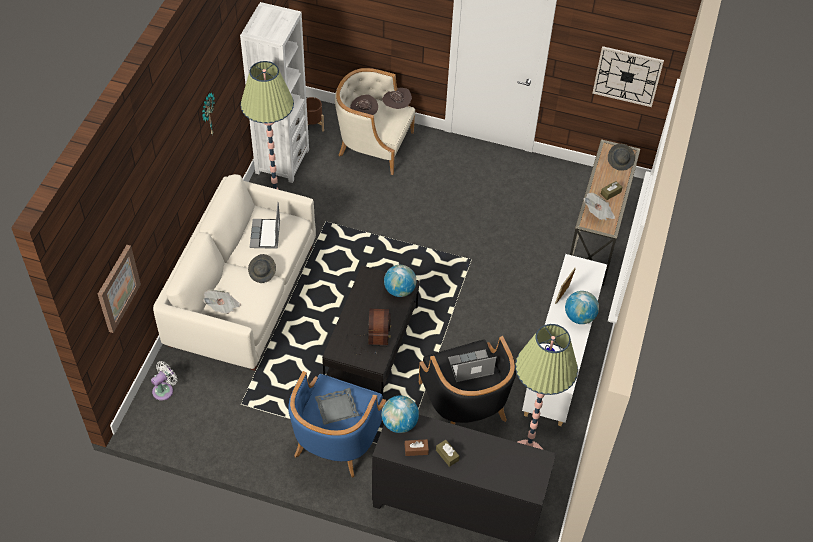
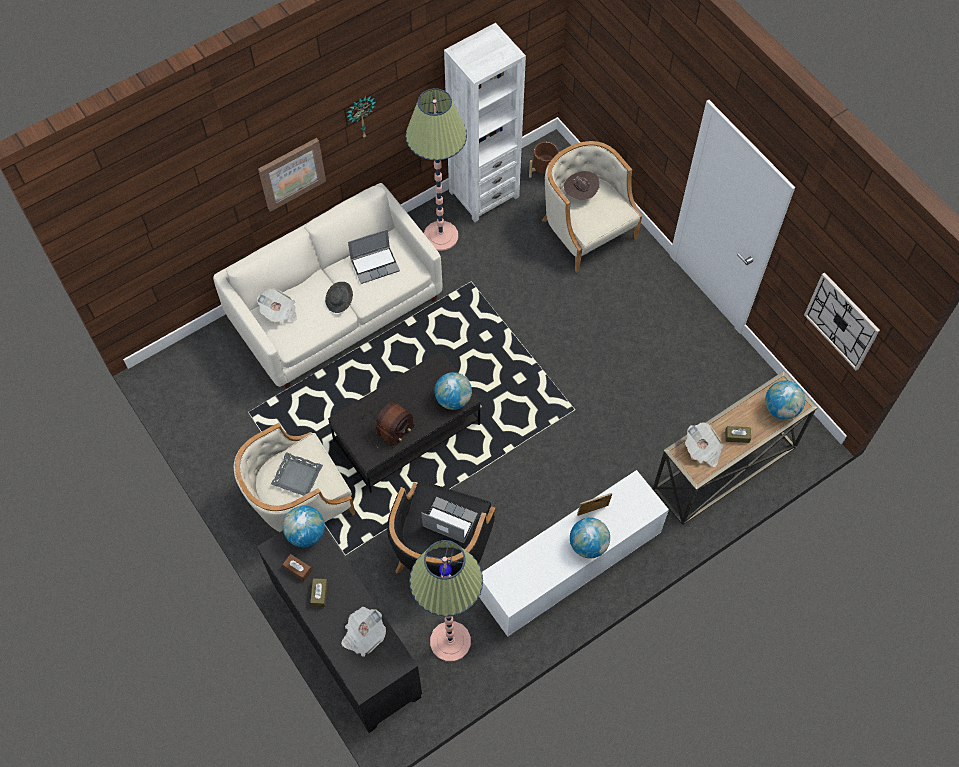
camera: 40 degrees right, 10 degrees up
(117, 288) = (152, 243): picture -> picture (291, 173)
(164, 390) = (199, 355): white fan -> none
(266, 235) = (375, 265): laptop -> laptop turned 150 degrees counterclockwise
(336, 439) = (299, 501): blue armchair -> beige armchair
(396, 107) = (620, 204): brown hat -> none
(502, 460) = (363, 635): none -> newspaper
(620, 161) = (781, 408): grey hat -> globe

